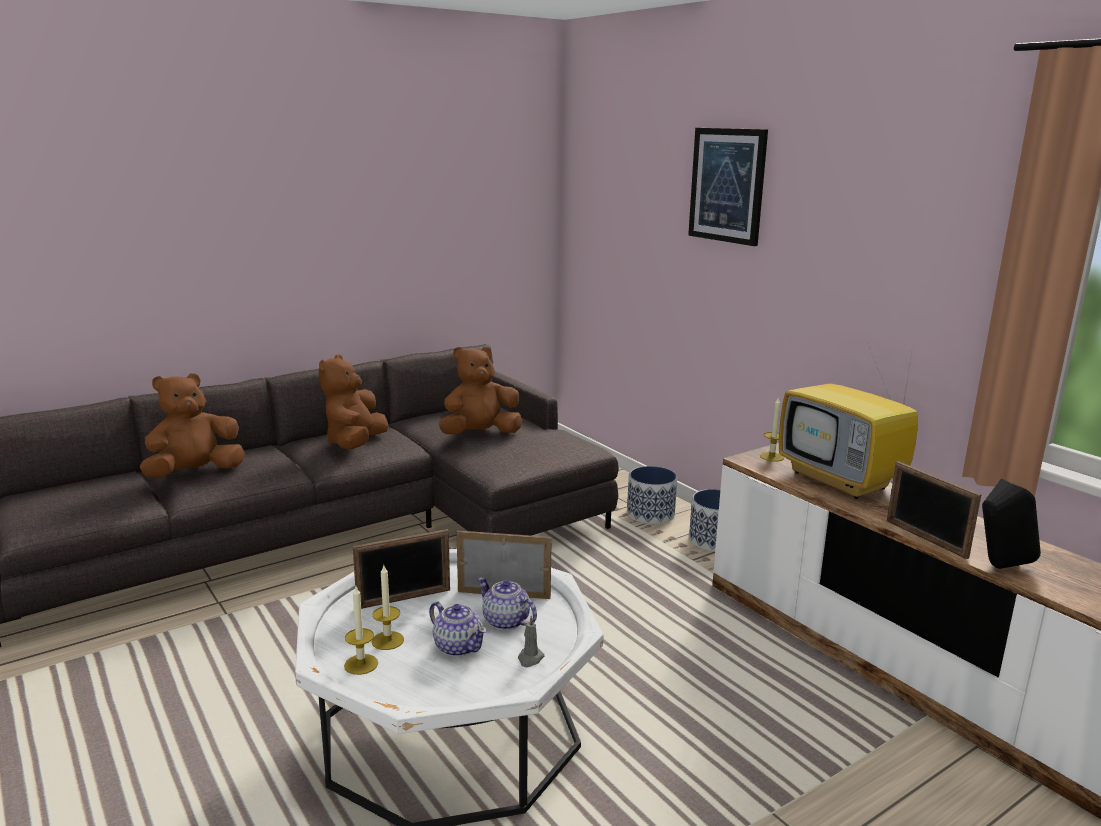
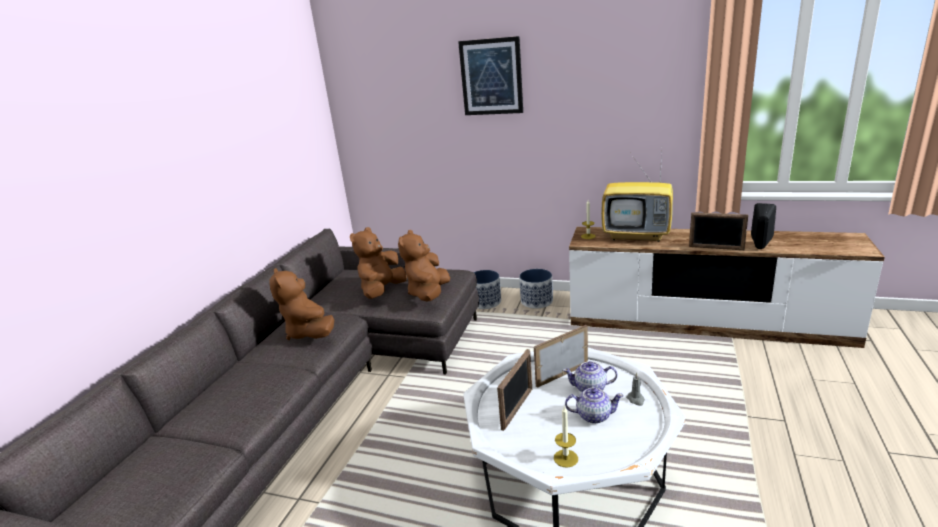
camera: 35 degrees left, 5 degrees up
(194, 473) = (220, 410): brown plush toy -> brown plush toy (428, 294)
(387, 640) = (553, 436): candle -> none

